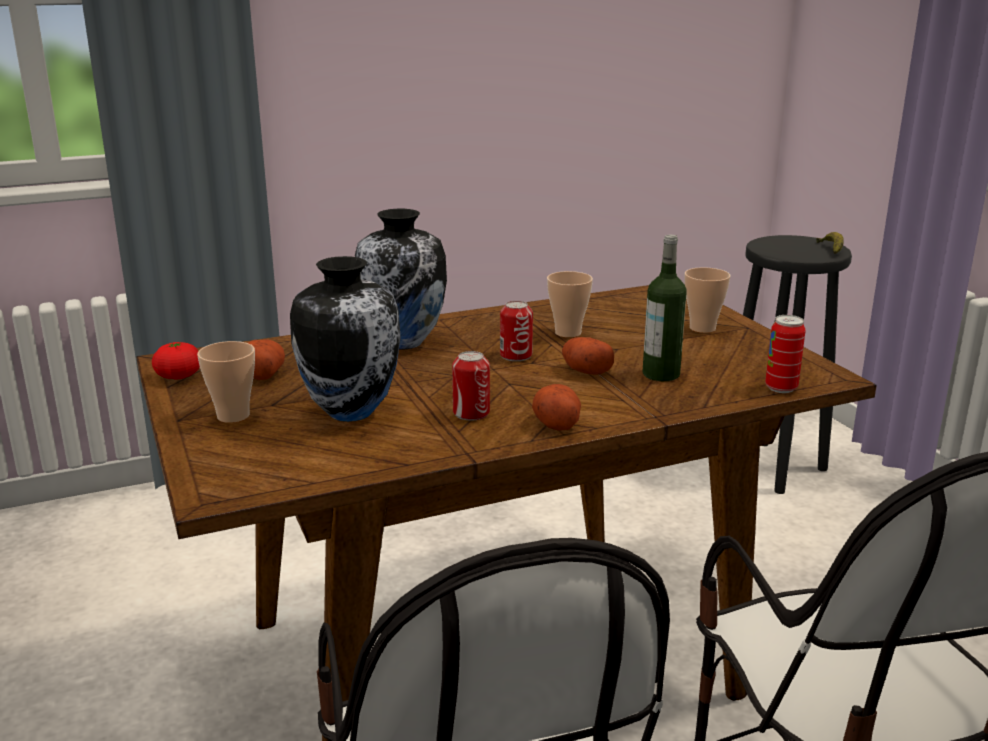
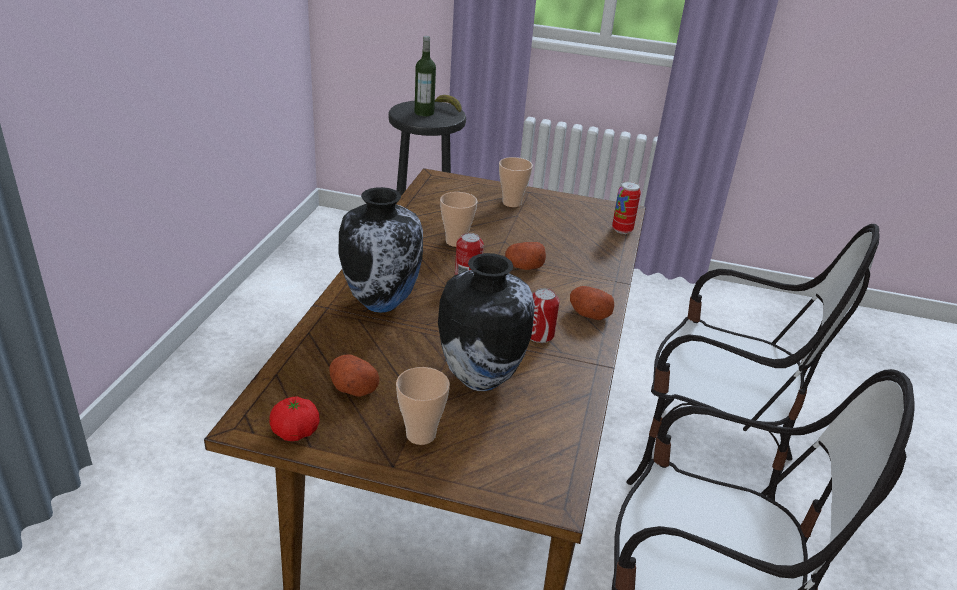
camera: 55 degrees left, 10 degrees up
(661, 374) = (561, 249): bottle -> bottle (424, 113)

